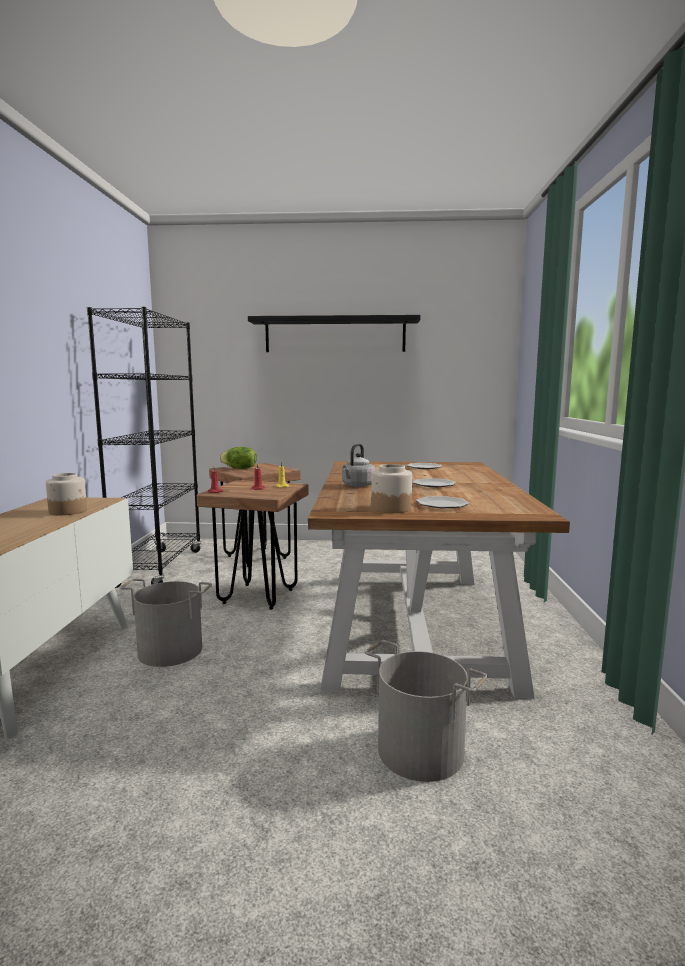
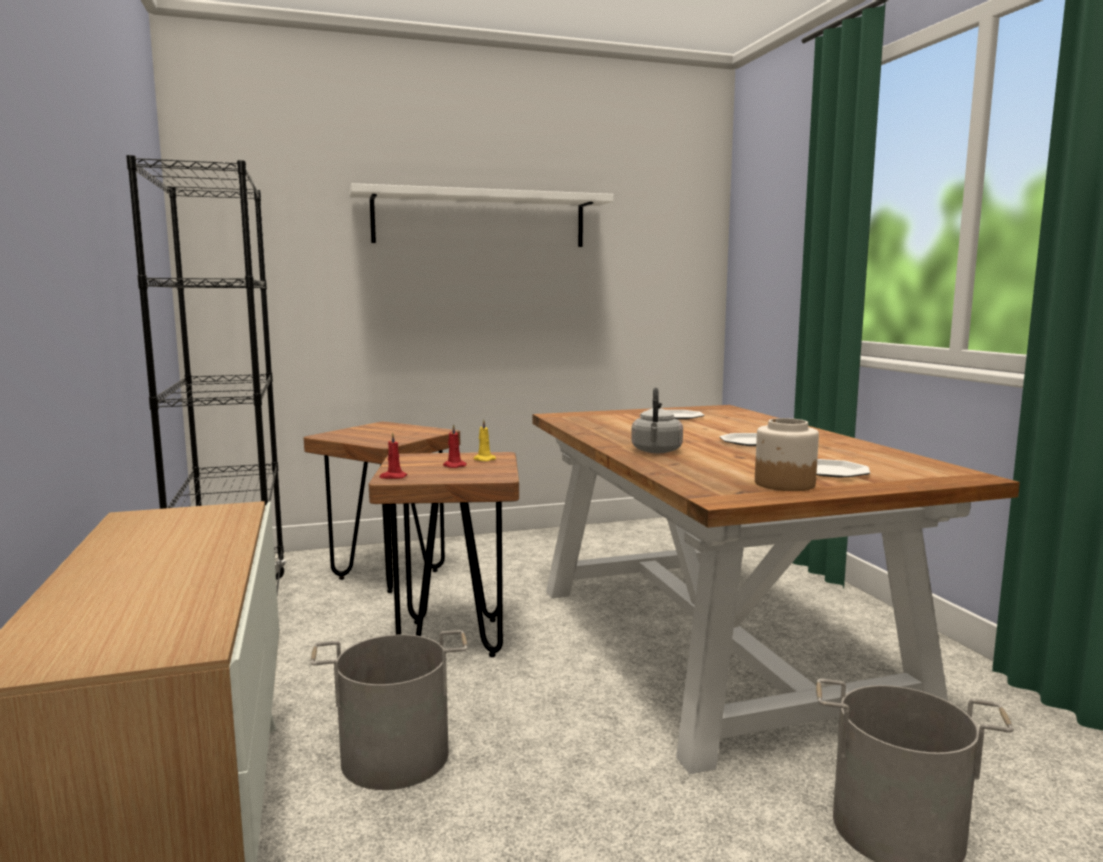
camera: 20 degrees left, 0 degrees up
(68, 511) = (208, 537): jar -> none
(239, 468) = (356, 433): lettuce -> none
(335, 335) = (480, 219): black shelf -> white shelf

